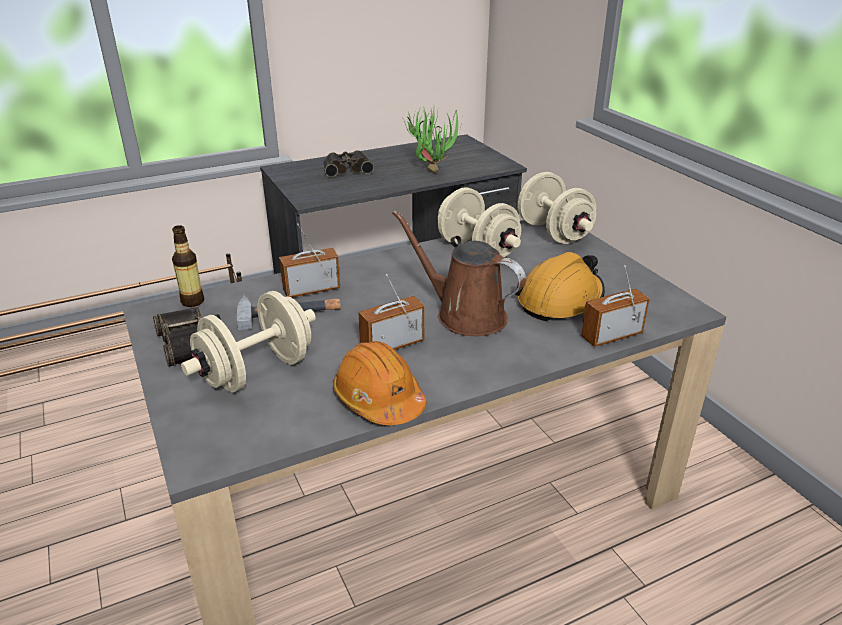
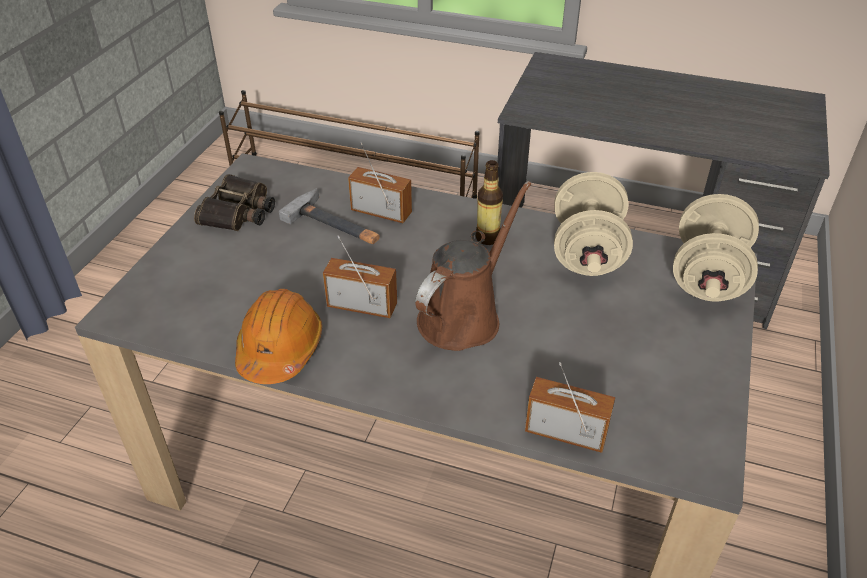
camera: 45 degrees right, 10 degrees up
(192, 301) = (288, 174): bottle -> bottle (487, 238)
(256, 372) = (241, 265): beige dumbbell -> none
(347, 169) = (612, 89): binoculars -> none
(431, 169) = (703, 127): potted plant -> none
(465, 315) = (463, 316): brown watering can -> brown watering can turned 45 degrees clockwise
(560, 300) = (579, 360): orange hard hat -> none

